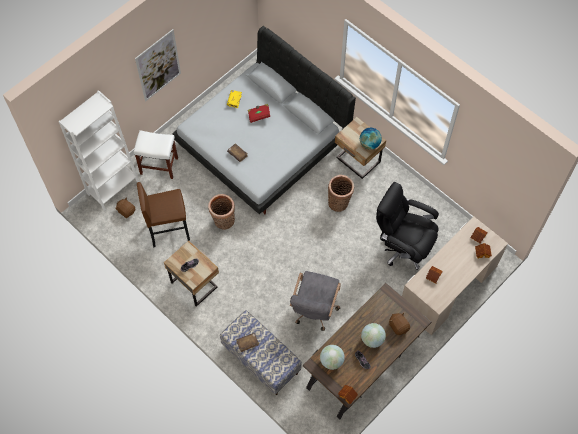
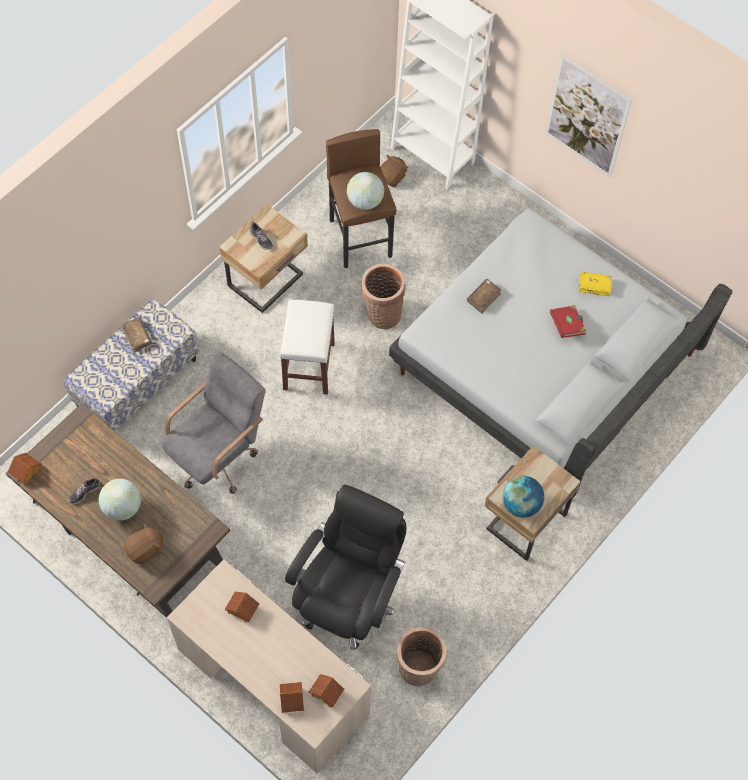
camera: 85 degrees right, 0 degrees up
(158, 166) = (479, 212): white stool -> white stool (308, 365)
(314, 312) = (219, 458): grey office chair -> grey office chair turned 120 degrees clockwise
(331, 361) = (86, 445): globe -> globe (365, 201)
(339, 203) = (433, 492): basket -> basket (418, 670)

